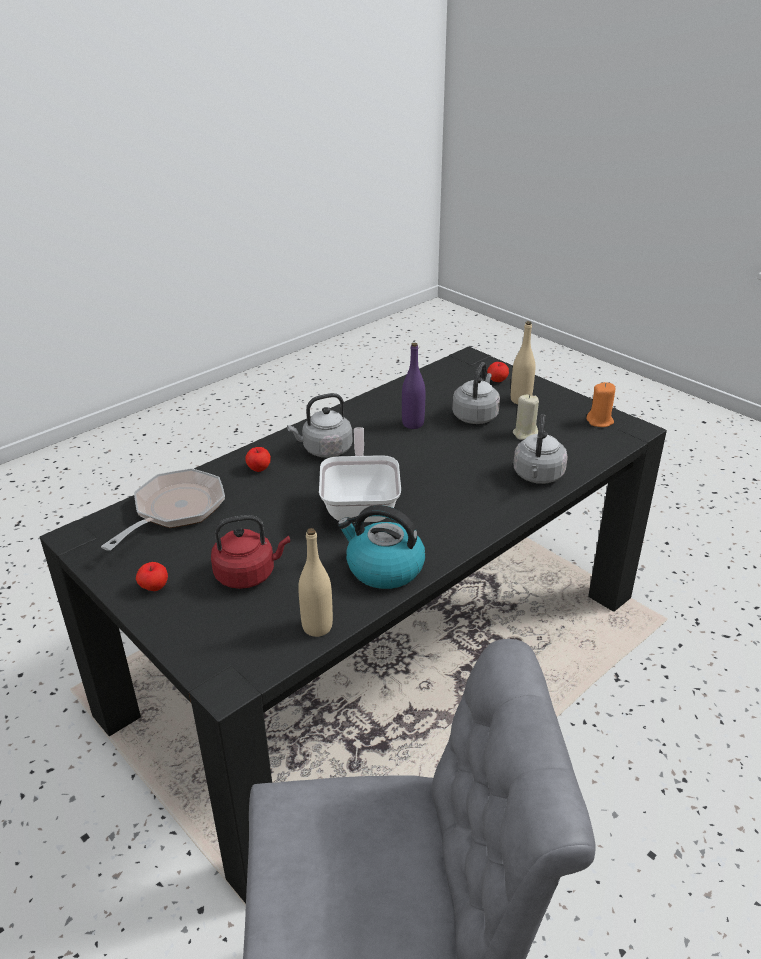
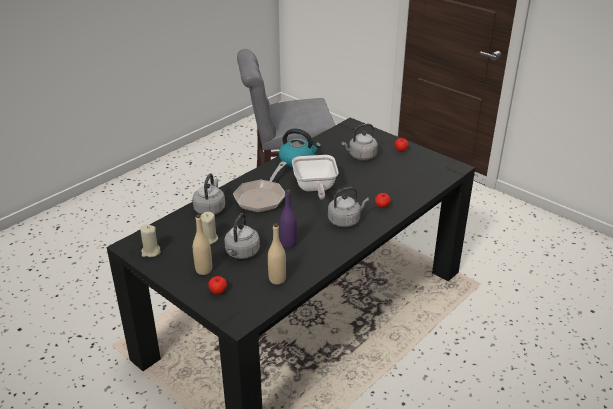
camera: 175 degrees right, 0 degrees up
(175, 510) = (416, 181): frying pan -> frying pan (262, 197)
(248, 574) = (361, 156): red kettle -> grey kettle
(317, 627) = (323, 140): beige bottle -> beige bottle (277, 279)
(600, 421) = (151, 252): orange candle -> beige candle

